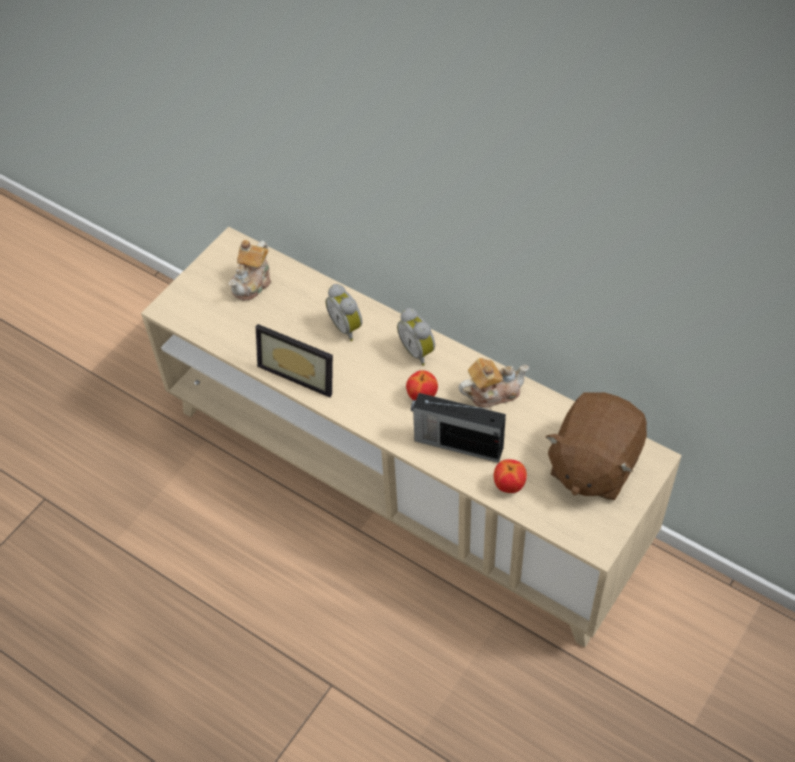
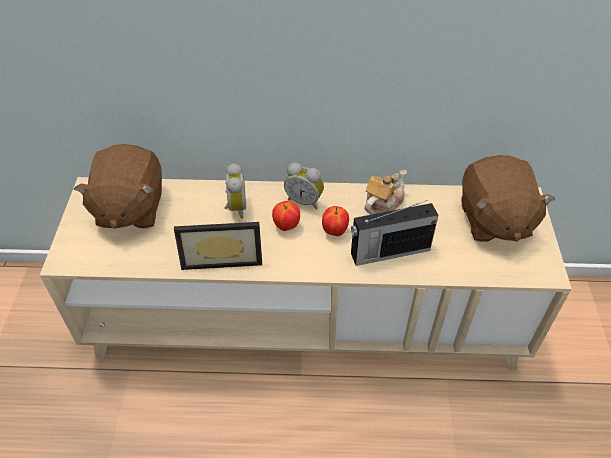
camera: 35 degrees left, 5 degrees down
(253, 282) = (130, 208): teapot -> brown plush toy
(348, 327) = (235, 207): alarm clock -> alarm clock turned 120 degrees counterclockwise
(509, 486) = (452, 263): apple -> apple (286, 226)

